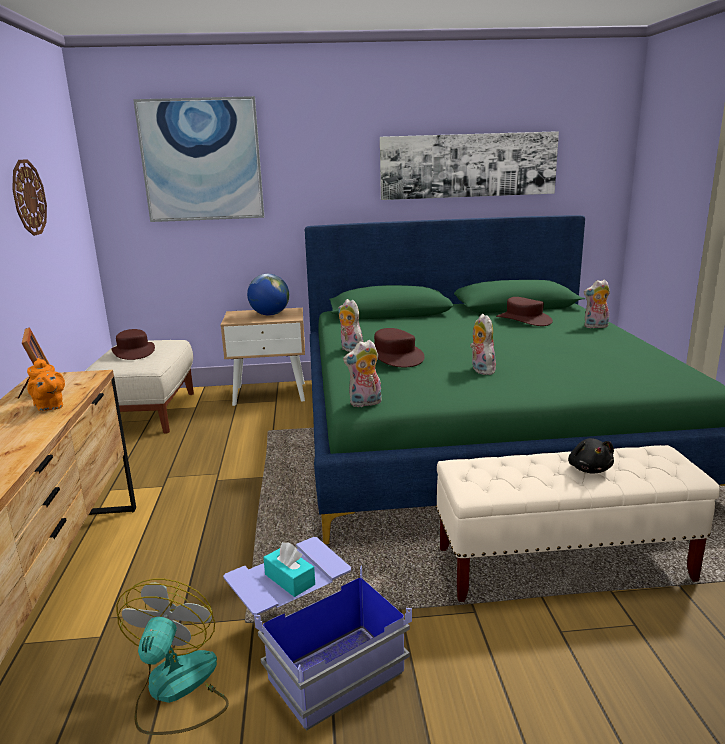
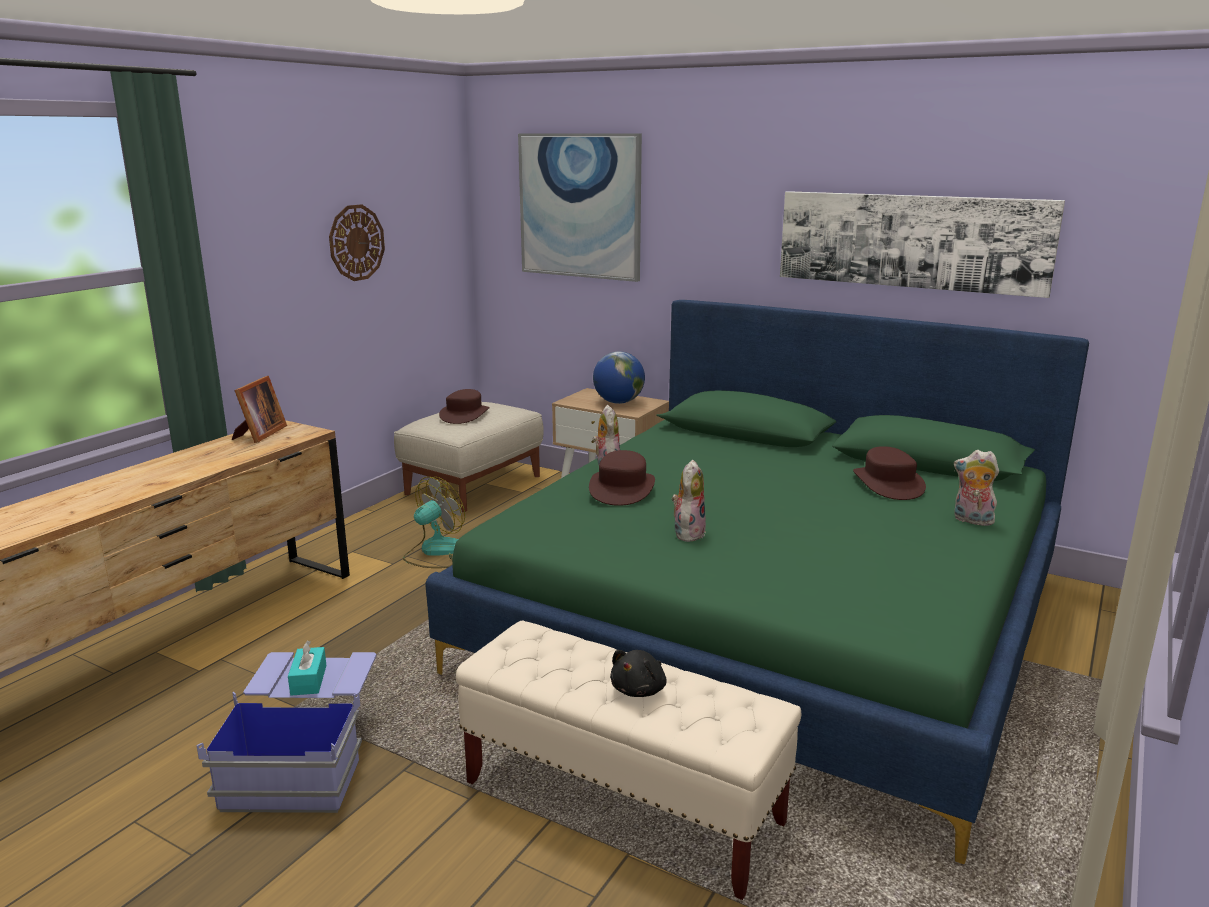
camera: 35 degrees right, 0 degrees up
(49, 407) = (235, 453): orange teapot -> none
(176, 690) = (189, 735): fan -> fan (435, 552)
(365, 403) = (502, 531): plush toy -> none

